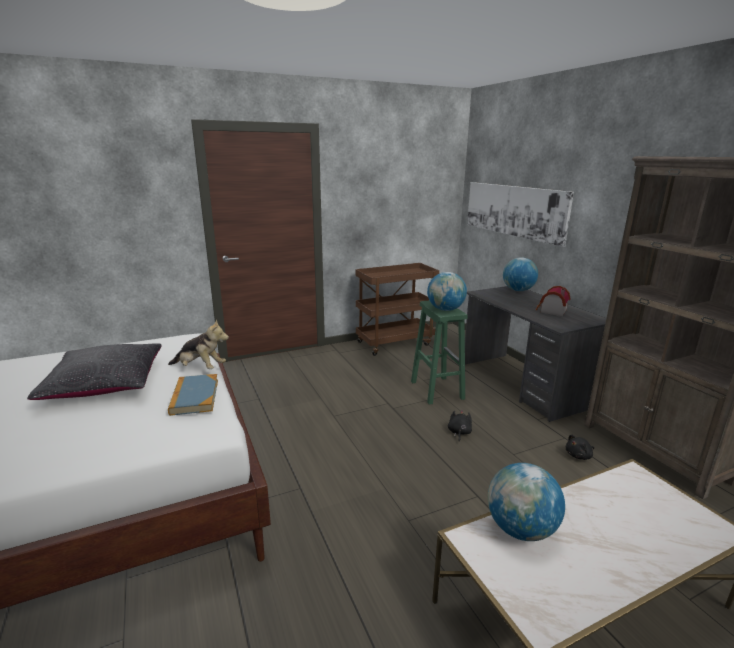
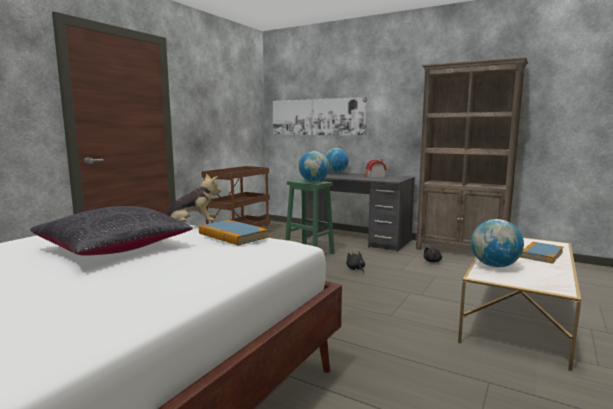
camera: 35 degrees left, 10 degrees down
(642, 540) = (541, 254): none -> book

